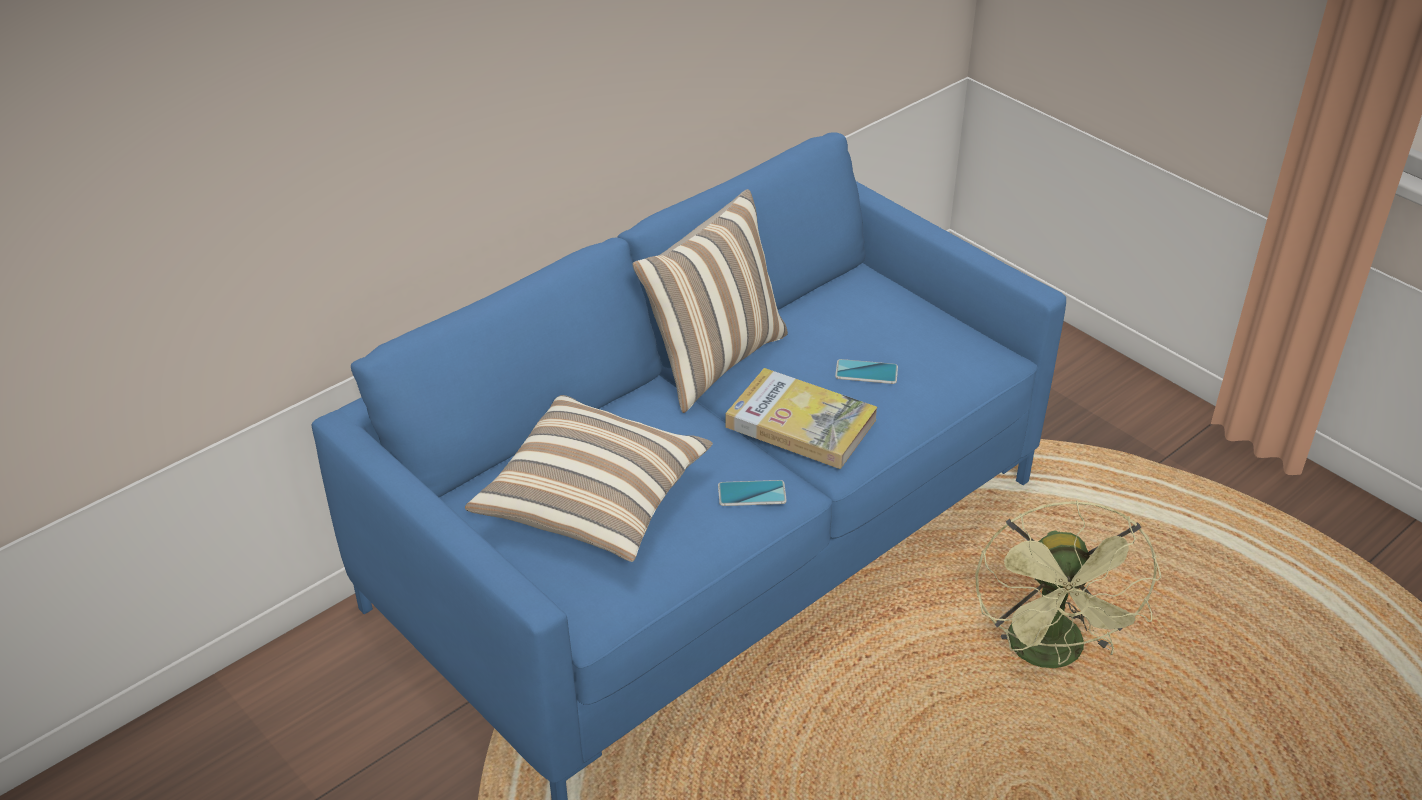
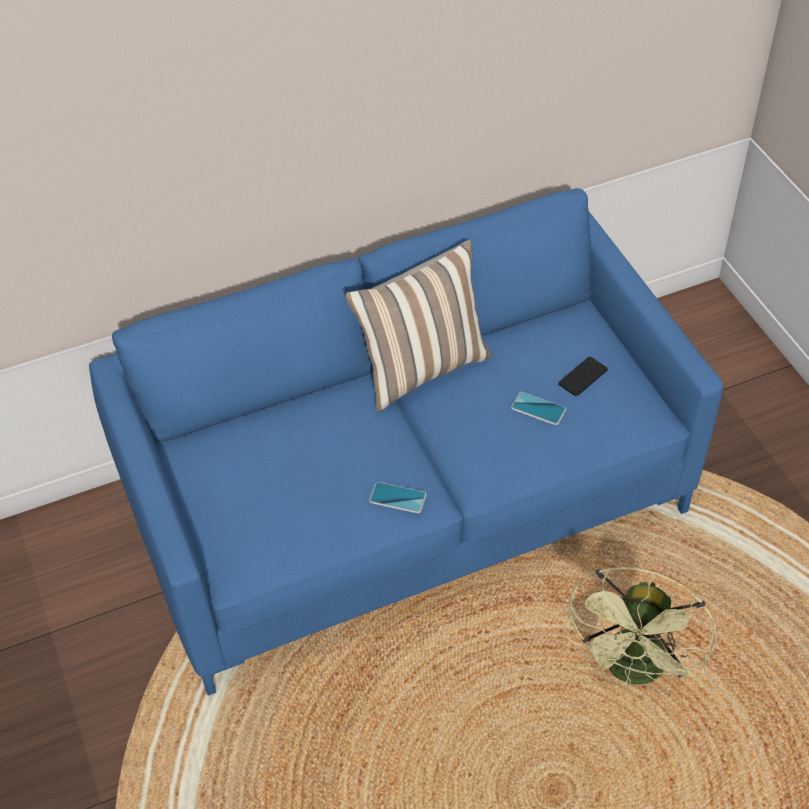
camera: 20 degrees right, 10 degrees up
(594, 502) = (276, 475): pillow -> none
(800, 423) = (464, 443): book -> none
(898, 332) = (583, 377): none -> phone

